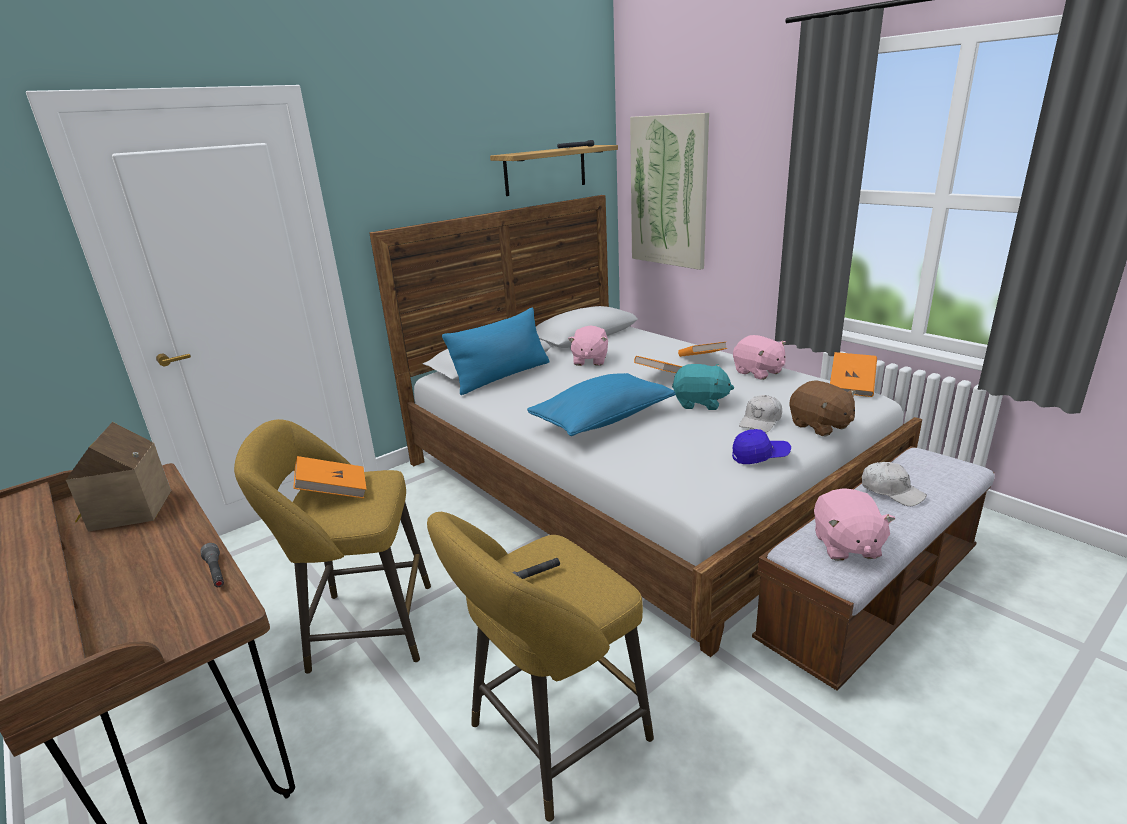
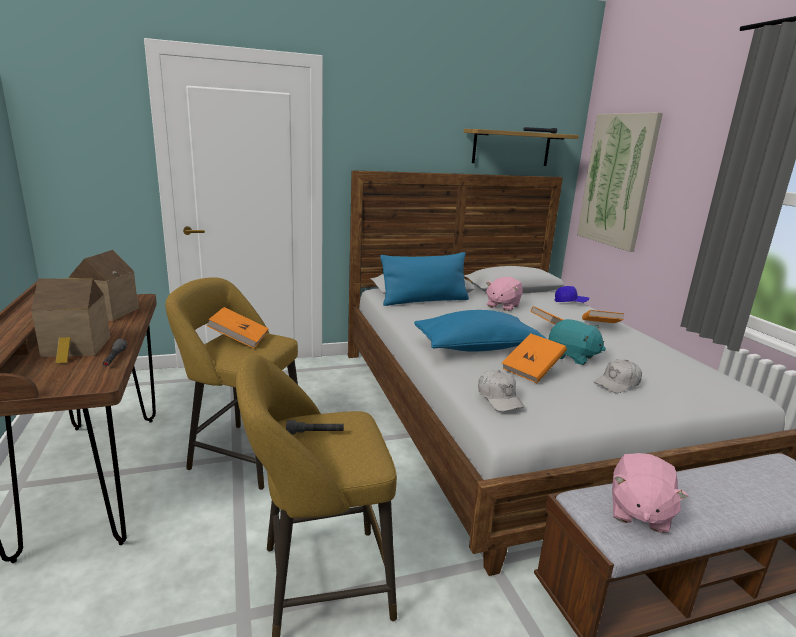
camera: 20 degrees right, 5 degrees down
(143, 575) = (76, 348): none -> toy house
(758, 372) = (647, 347): pink plush toy -> none
(760, 456) = (593, 409): blue cap -> blue cap (570, 302)
(820, 426) = (675, 402): brown plush toy -> none
(851, 386) = (735, 380): orange book -> orange book (532, 370)
(891, 491) = (724, 482): white cap -> white cap (499, 398)

